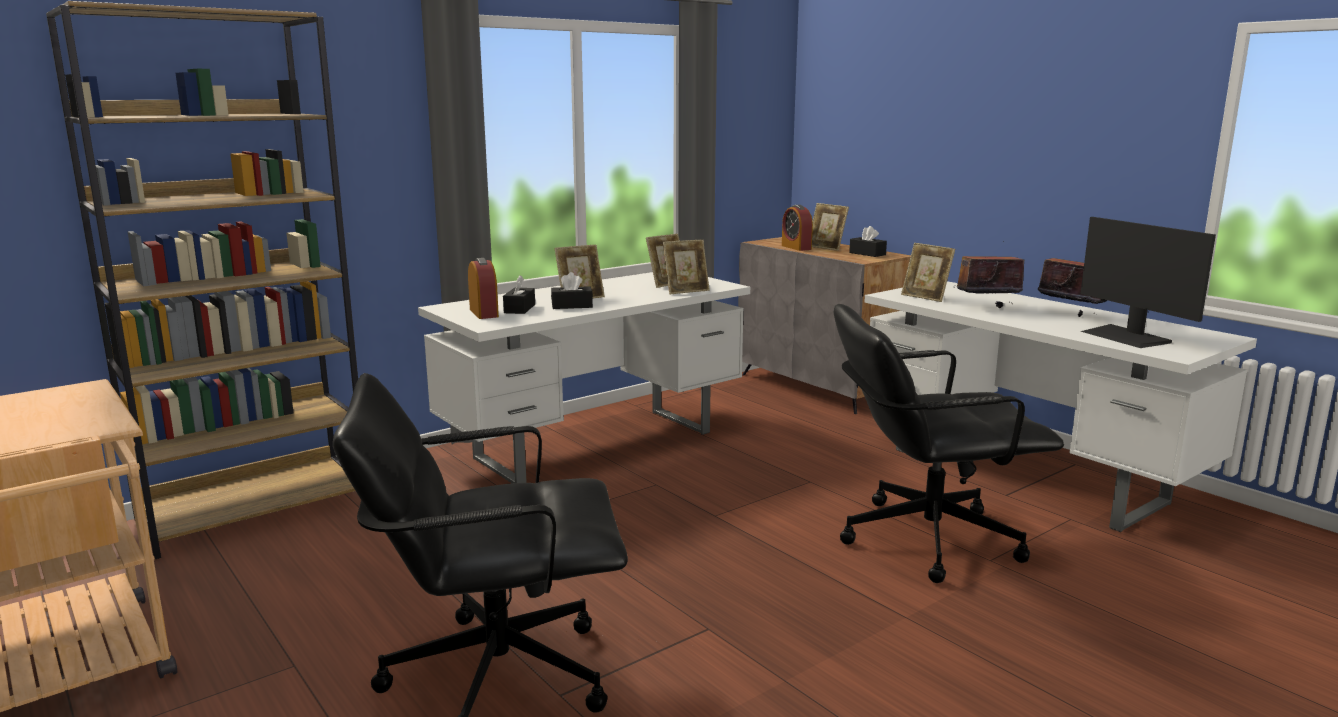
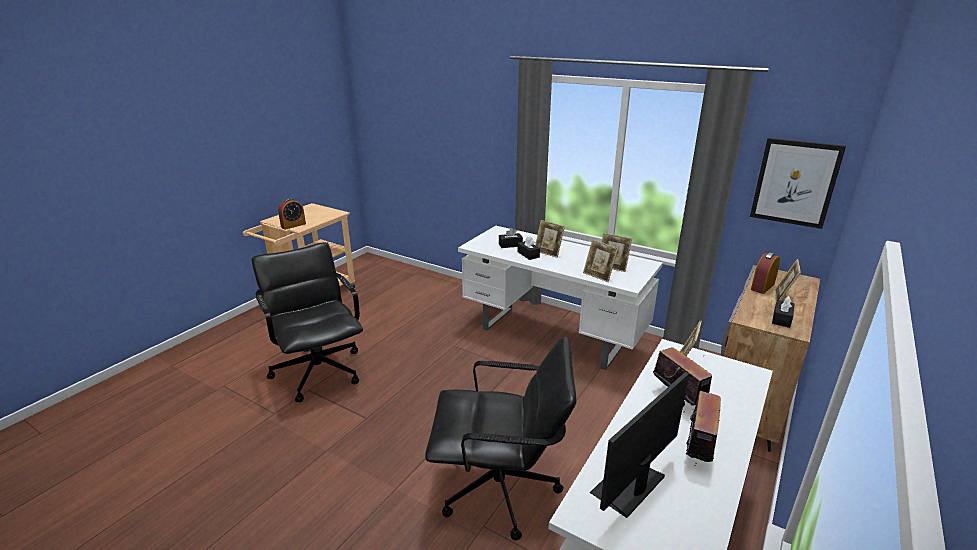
camera: 70 degrees right, 10 degrees up
(256, 510) = (427, 281): brown bookcase -> none
(484, 313) = (494, 240): alarm clock -> alarm clock (293, 225)
(754, 134) = (795, 182): none -> picture
(927, 538) = (501, 490): black office chair -> black office chair turned 120 degrees clockwise

